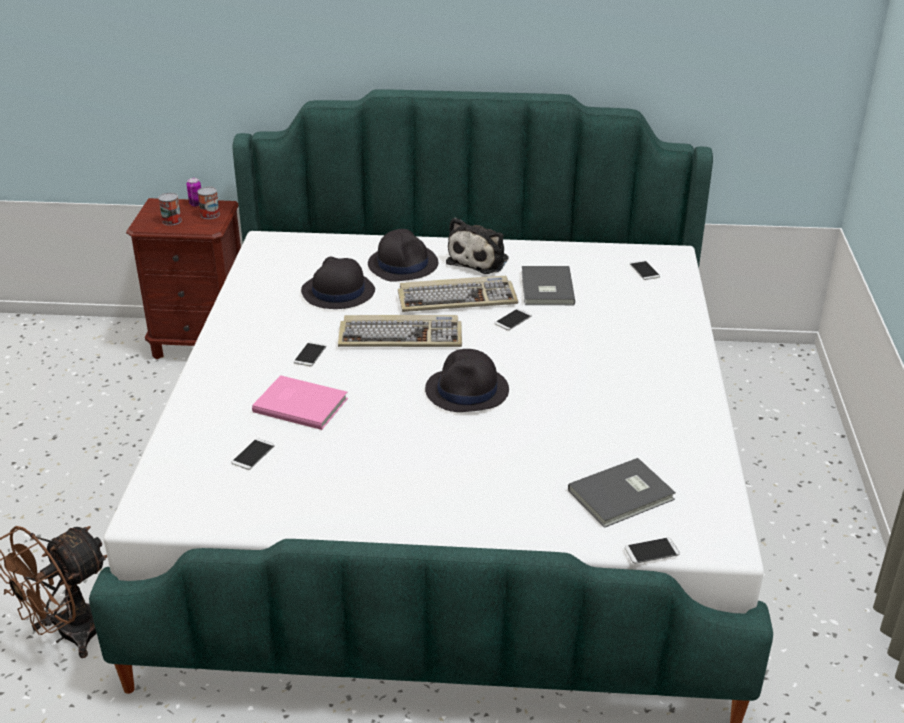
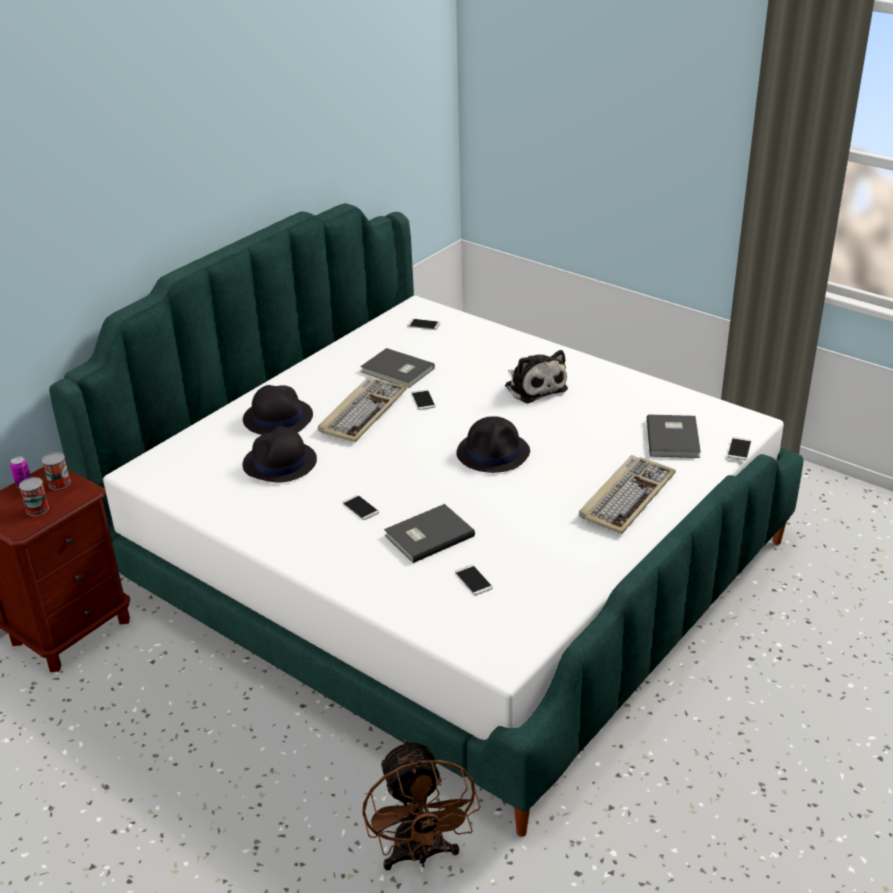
camera: 55 degrees left, 0 degrees up
(300, 403) = (427, 535): pink book -> grey book
(401, 336) = (385, 455): keyboard -> keyboard (626, 496)
(480, 260) = (319, 382): plush toy -> plush toy (534, 387)

